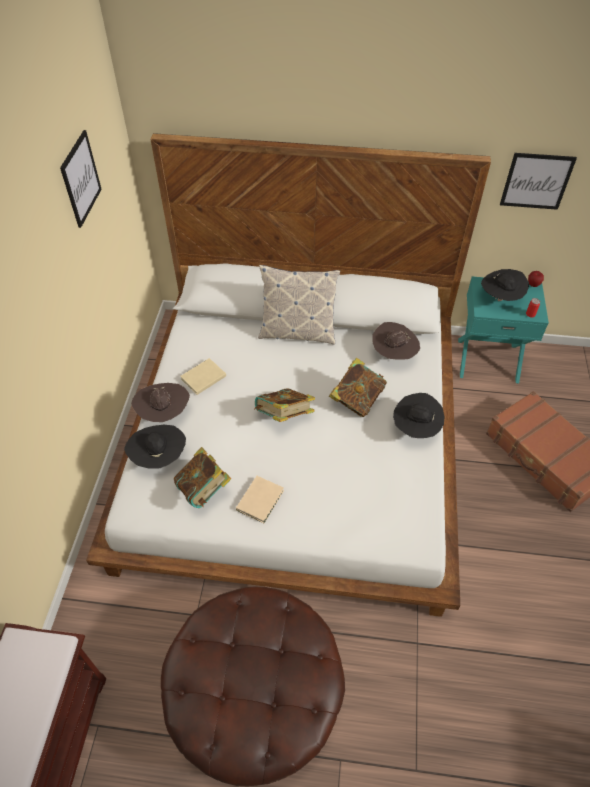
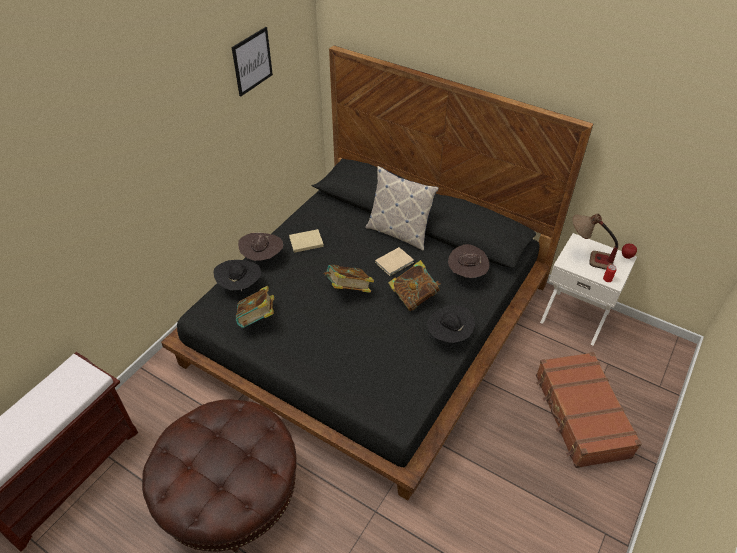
camera: 25 degrees right, 5 degrees down
(261, 499) = (295, 342): beige book -> beige book (395, 262)
(295, 442) = (368, 323): white bed -> black bed
(487, 359) = (575, 316): turquoise nightstand -> white nightstand
(500, 299) = (587, 258): black hat -> table lamp
(536, 181) = (636, 157): picture -> none

